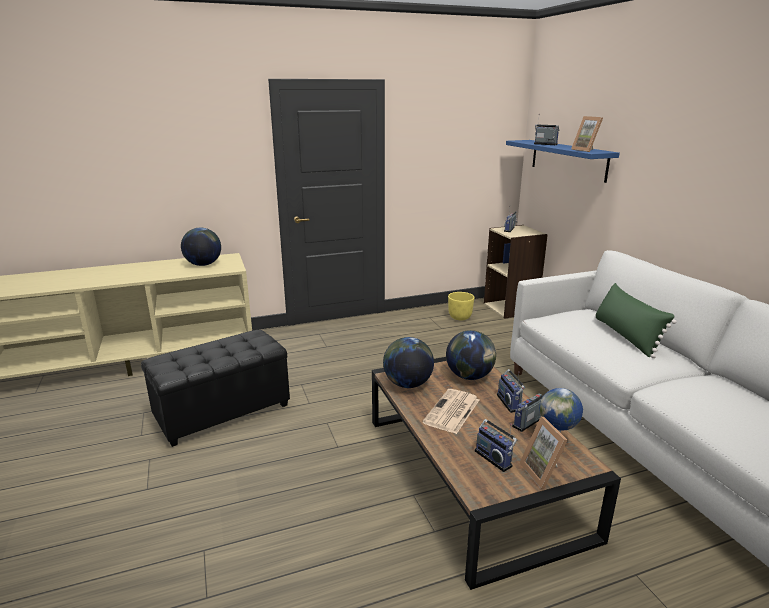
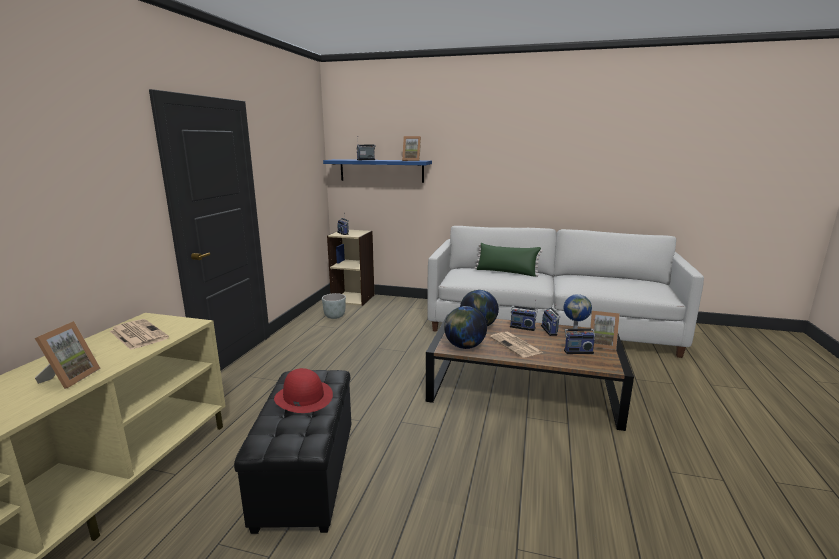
camera: 55 degrees left, 5 degrees down
(136, 275) = (70, 378): none -> picture frame
(203, 264) = (137, 334): globe -> newspaper
(225, 348) = (303, 397): none -> red hat
(460, 317) = (334, 316): yellow planter -> grey planter

